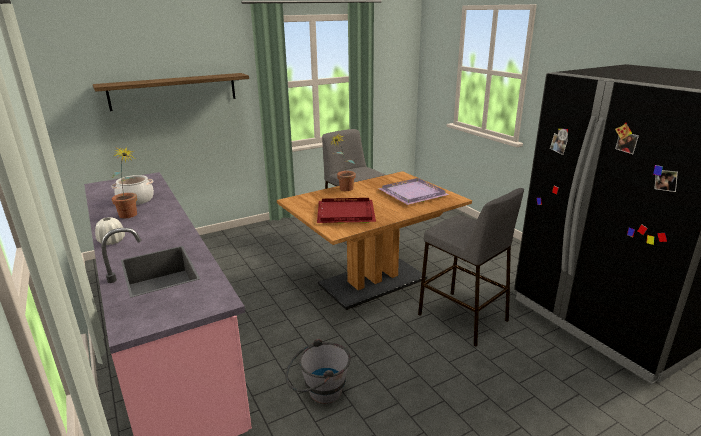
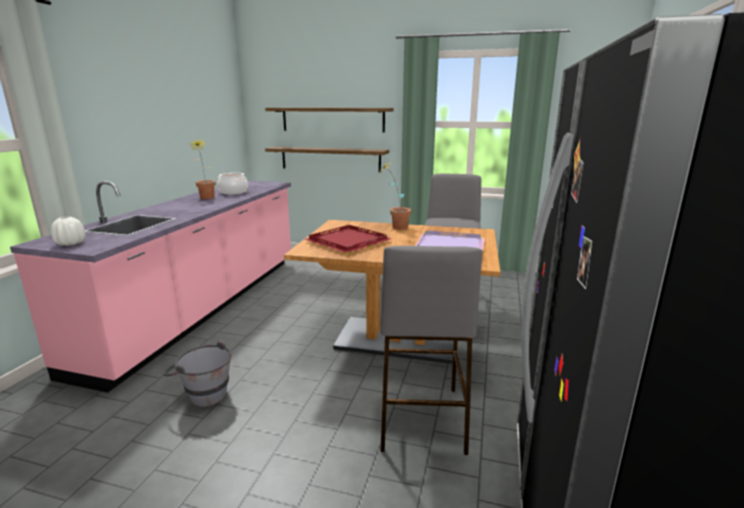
camera: 45 degrees right, 5 degrees down
(112, 241) = (161, 206): white vase -> white vase (70, 243)
(176, 135) = (330, 159): none -> shelf

